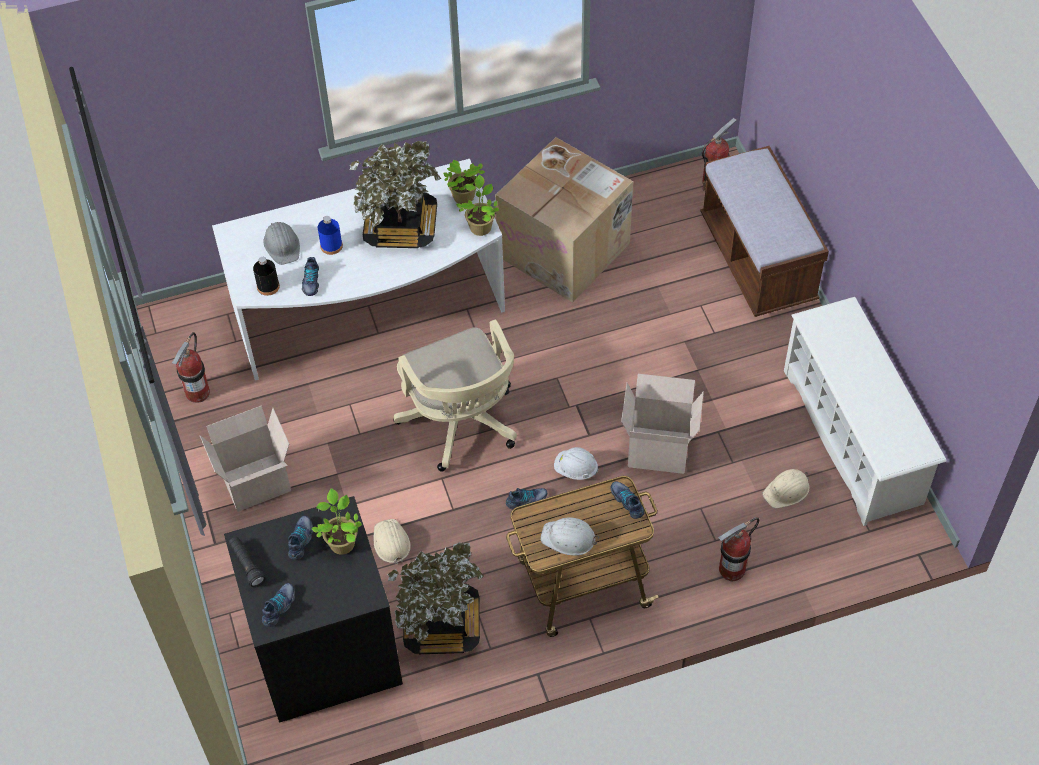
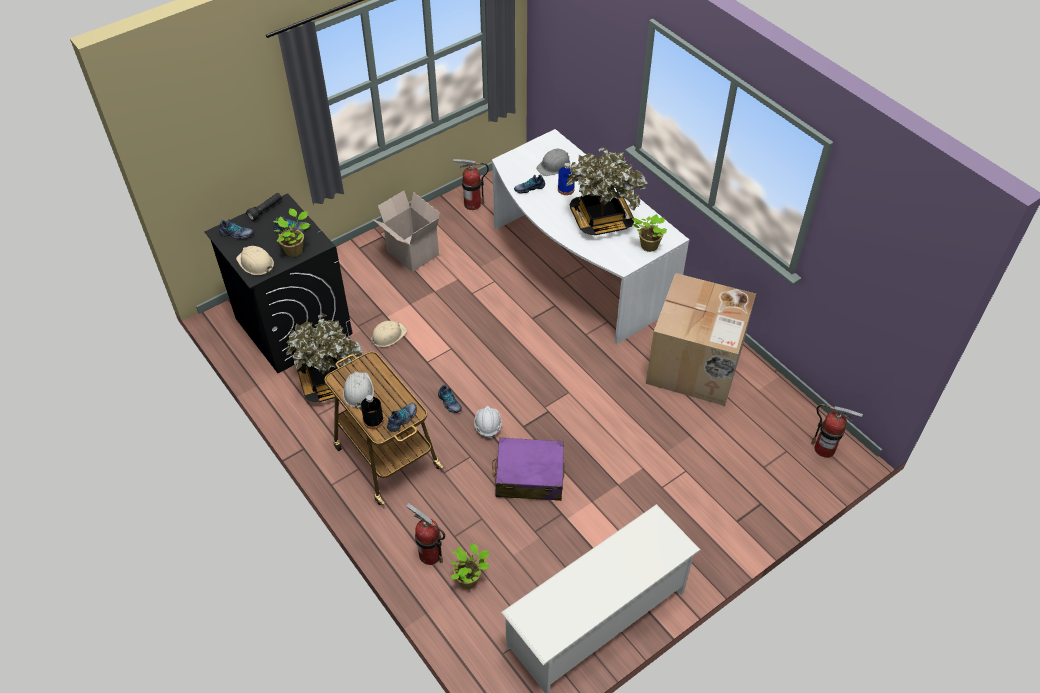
camera: 70 degrees right, 5 degrees down
(268, 286) = (515, 169): black bottle -> black bottle (373, 420)
(462, 424) = (502, 347): beige office chair -> none
(480, 226) = (625, 262): potted plant -> potted plant (469, 579)
(659, 448) = (529, 476): cardboard box -> purple suitcase
(757, 260) = (756, 502): brown bench -> none
(787, 490) = (521, 579): beige hard hat -> beige hard hat (255, 263)

